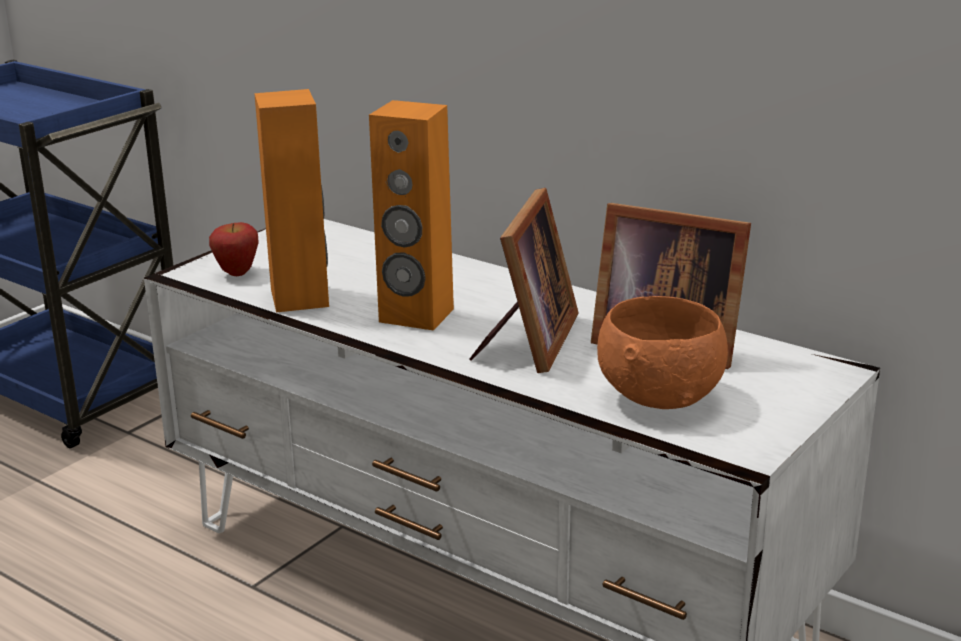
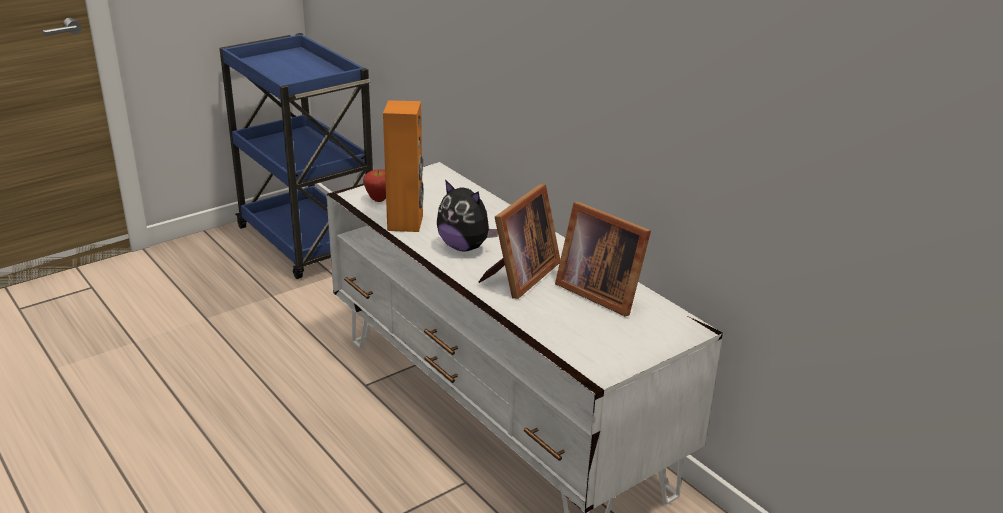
camera: 15 degrees right, 5 degrees up
(416, 316) = (465, 247): orange speaker -> plush toy
(661, 397) = (574, 327): orange bowl -> none

